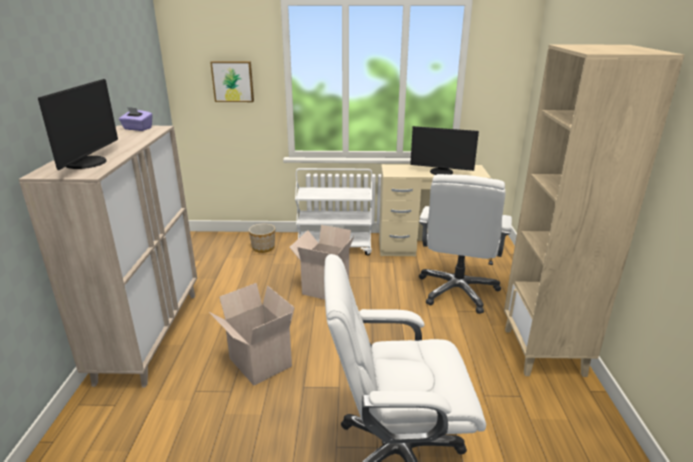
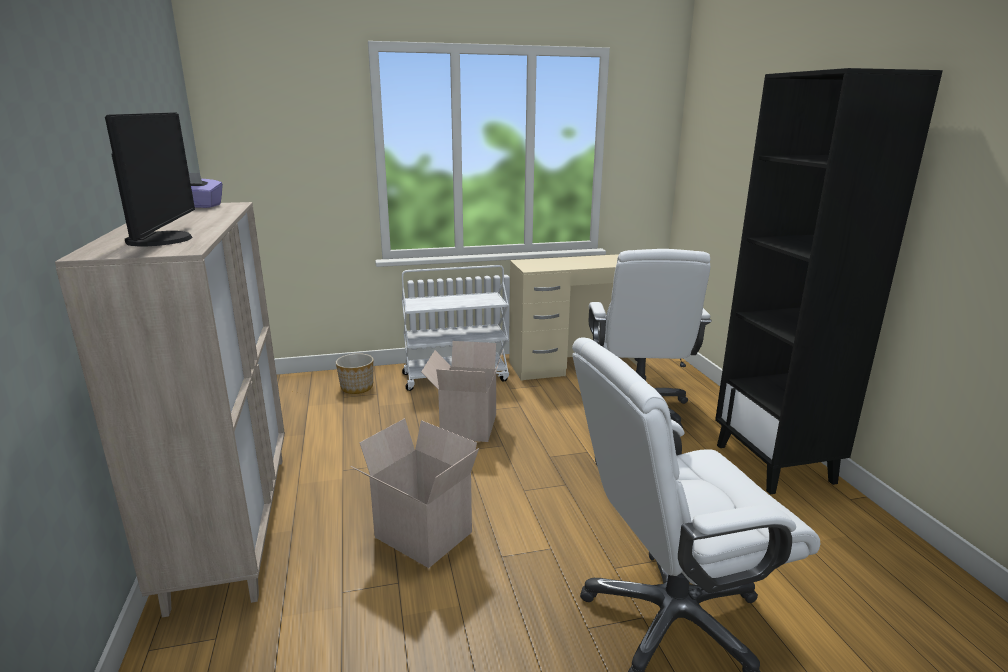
camera: 15 degrees left, 5 degrees down
(233, 81) = (301, 155): picture -> none
(441, 172) = (590, 263): monitor -> none
(544, 352) = (775, 464): beige bookcase -> black bookcase

